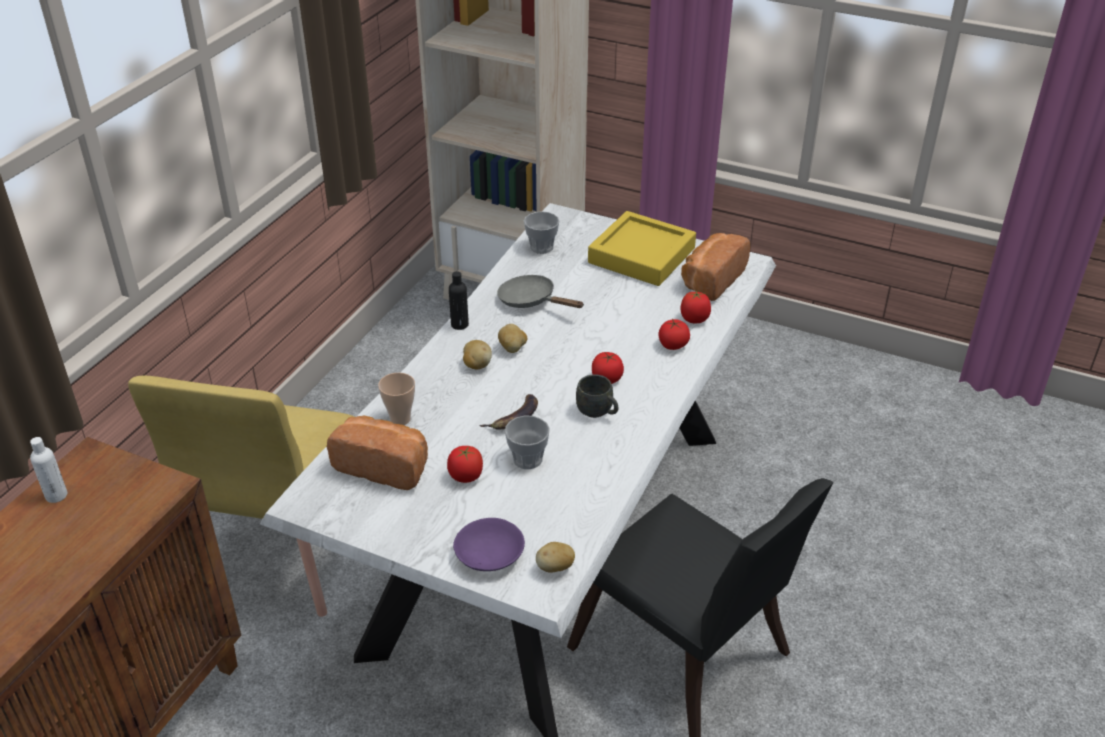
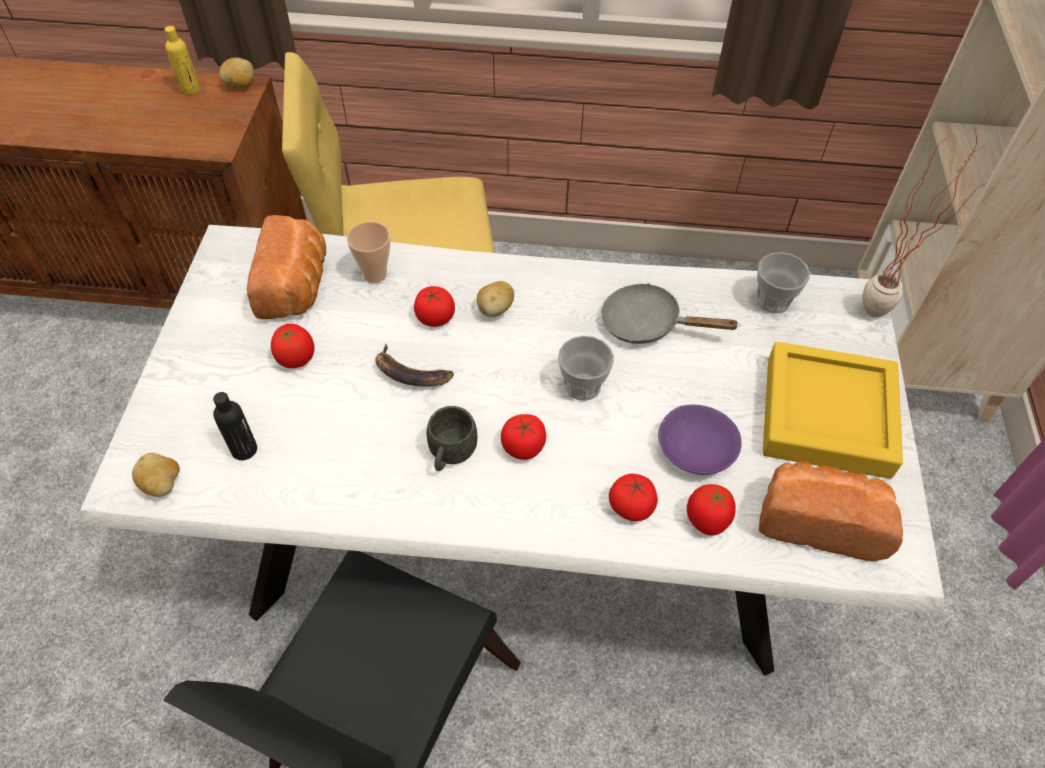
camera: 70 degrees right, 15 degrees up
(56, 495) = (190, 89): white bottle -> yellow bottle
(459, 324) = (564, 271): black bottle -> black bottle (244, 449)
(467, 396) = (435, 318): none -> tomato
(488, 555) = (174, 416): purple bowl -> purple bowl (695, 448)
(512, 349) = (541, 333): potato -> potato (240, 85)
(527, 459) = (341, 406): cup -> cup (582, 386)
(531, 301) = (648, 324): grey frying pan -> grey frying pan turned 90 degrees counterclockwise
(574, 210) = (884, 310): none -> potted plant

